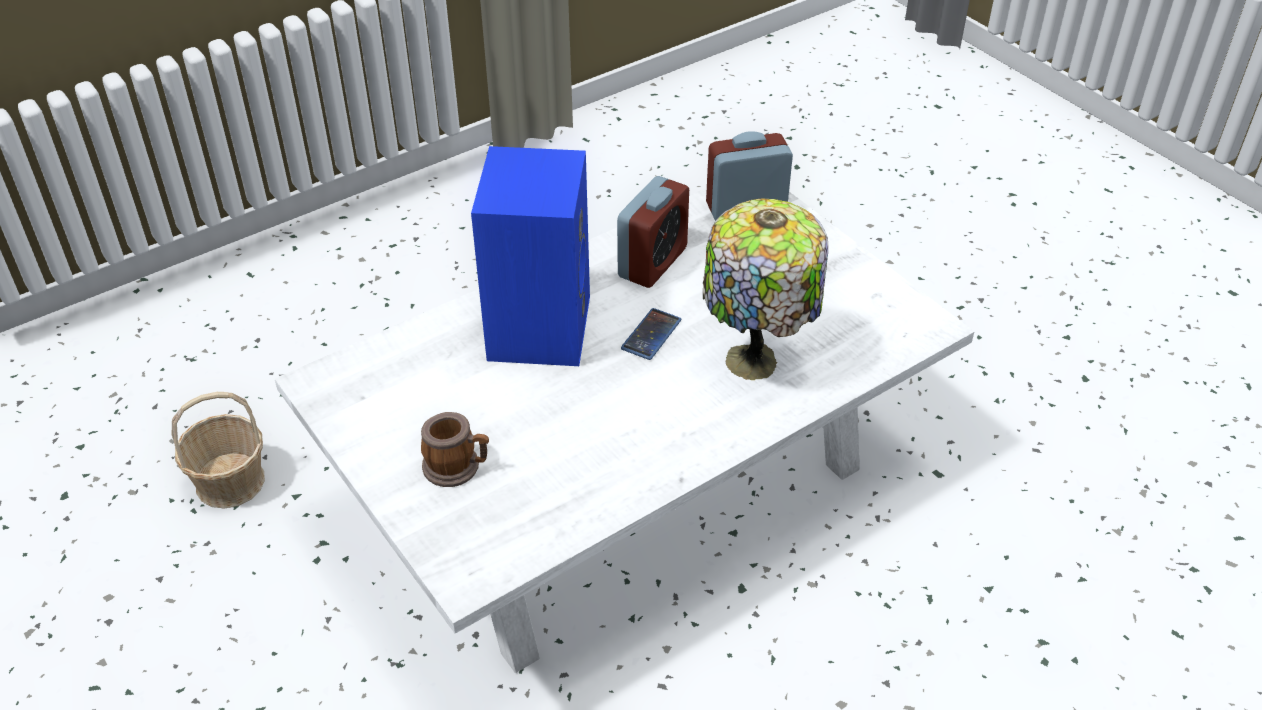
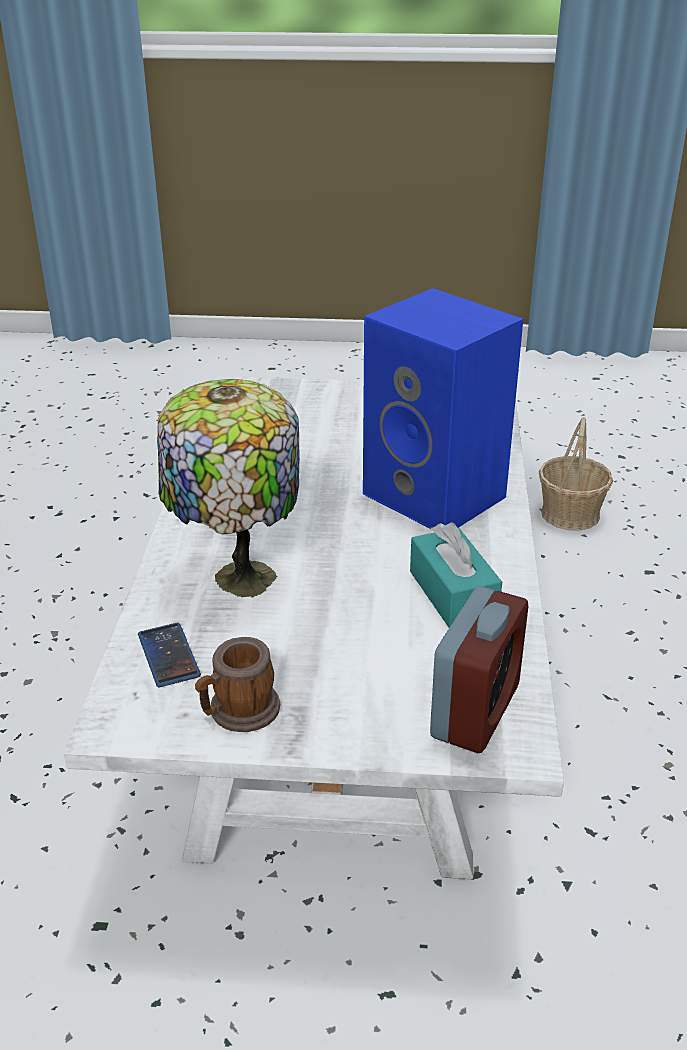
camera: 130 degrees right, 10 degrees down
(457, 467) = (330, 413): mug -> mug (238, 712)
(651, 334) = (352, 543): phone -> phone (169, 655)
(652, 262) = (453, 594): alarm clock -> turquoise tissue box

